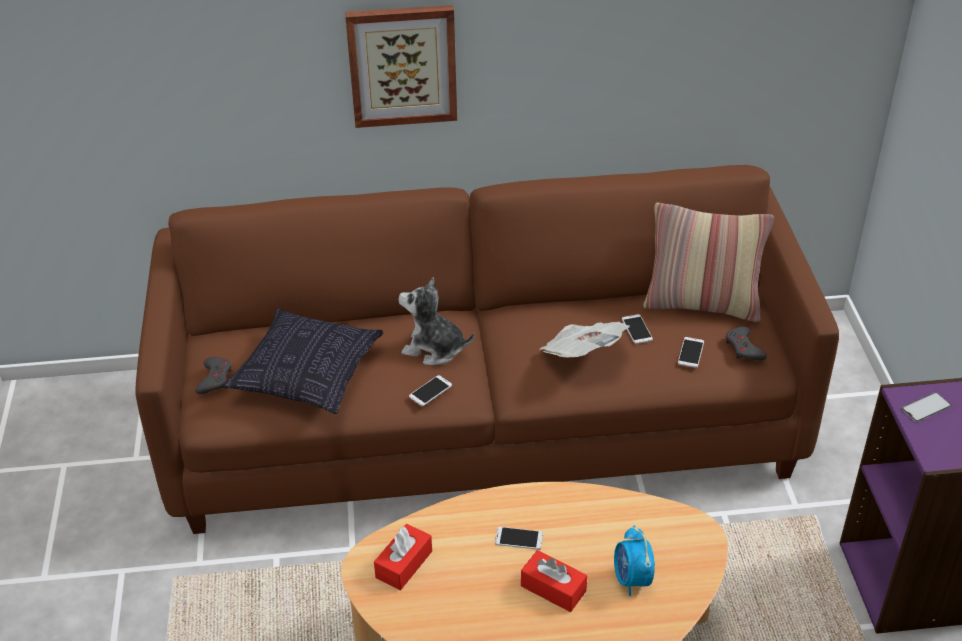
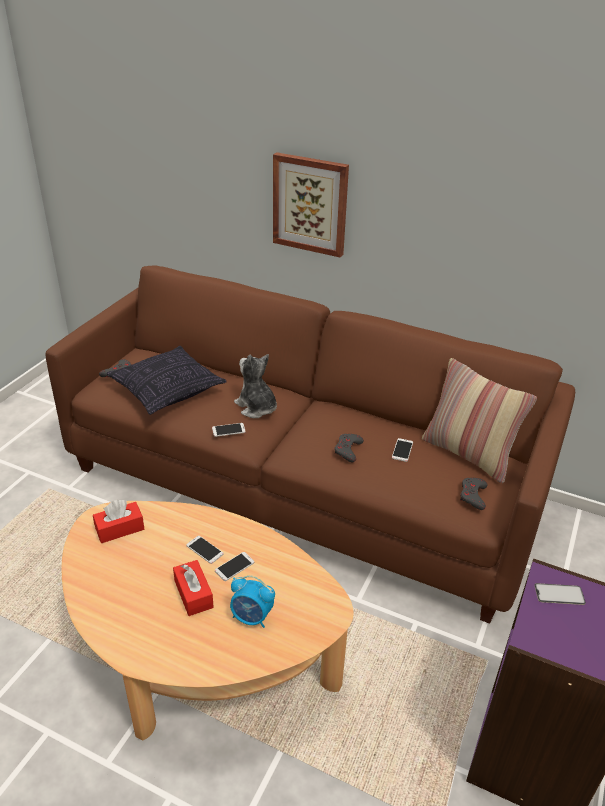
camera: 30 degrees right, 5 degrees down
(582, 355) = (348, 450): newspaper -> grey game controller
(632, 579) = (252, 617): alarm clock -> alarm clock turned 90 degrees counterclockwise
(690, 353) = (427, 481): phone -> phone (234, 566)

